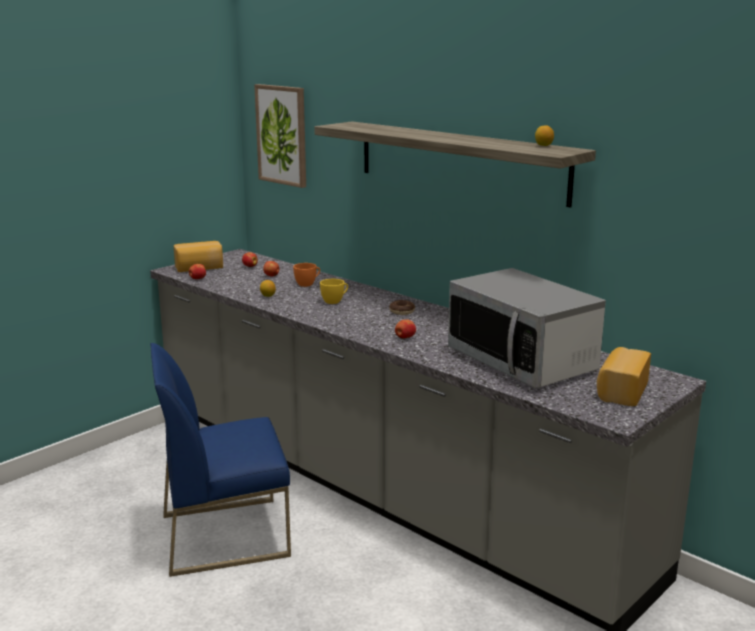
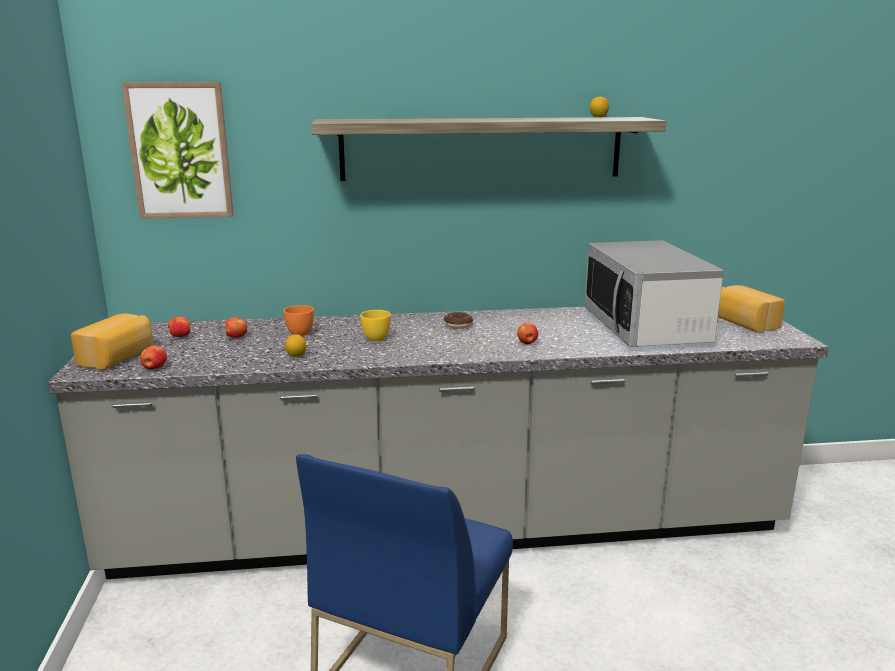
camera: 50 degrees left, 0 degrees up
(522, 361) = (645, 328): microwave -> microwave turned 75 degrees clockwise

